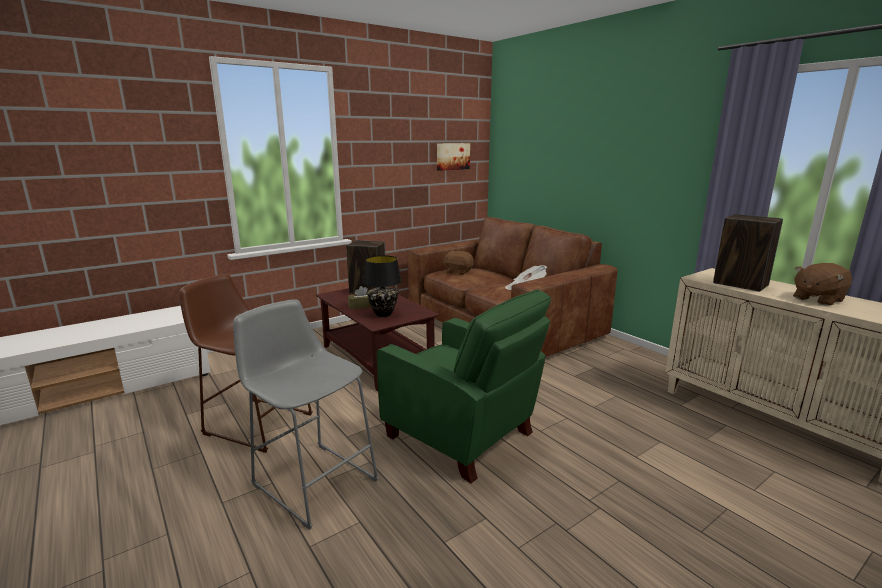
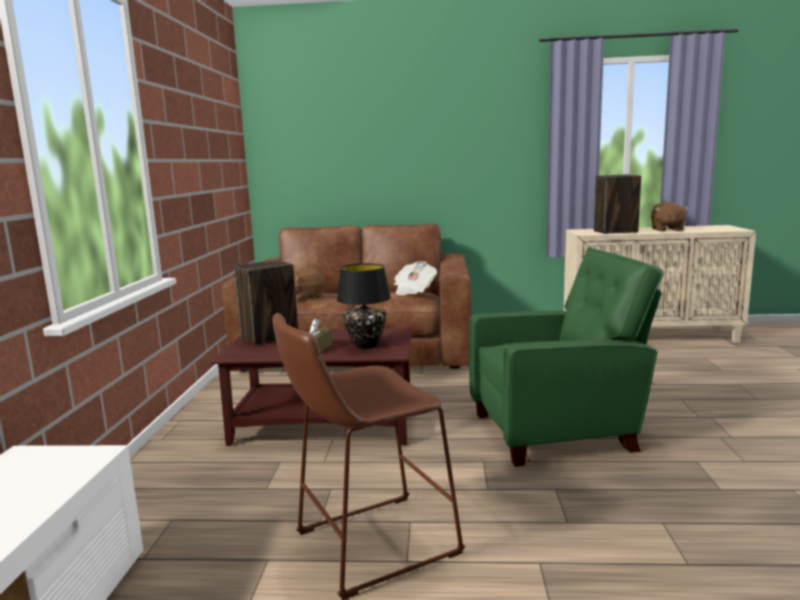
camera: 50 degrees left, 5 degrees down
(312, 479) = (558, 532): grey stool -> none
(452, 156) = (225, 152): picture -> none

